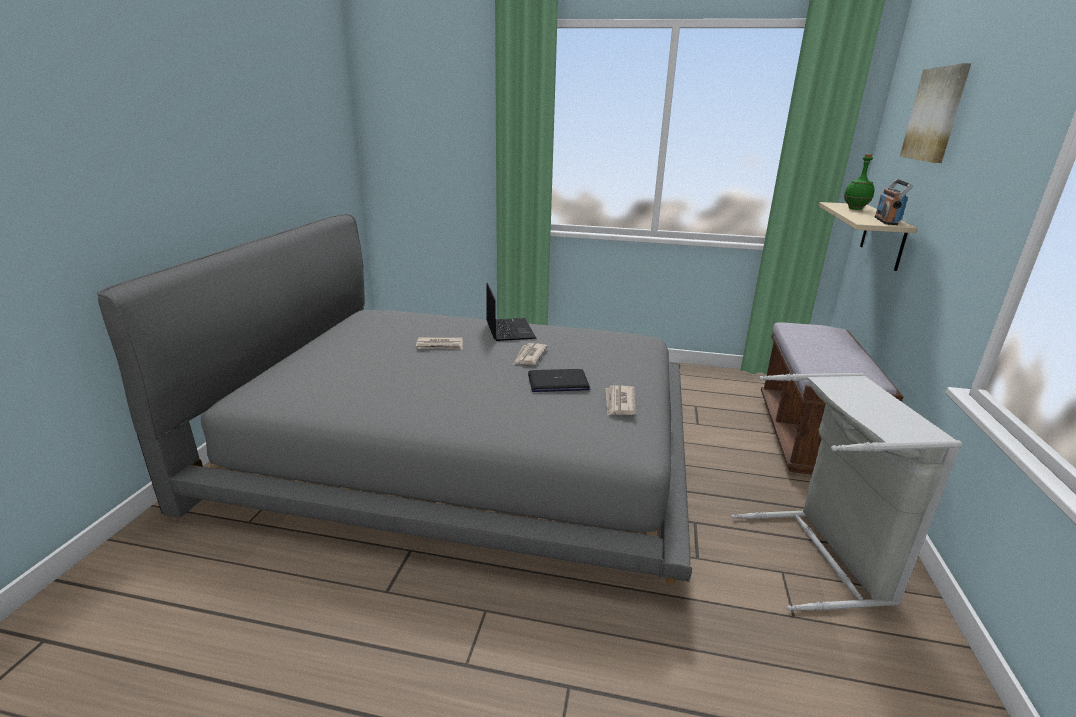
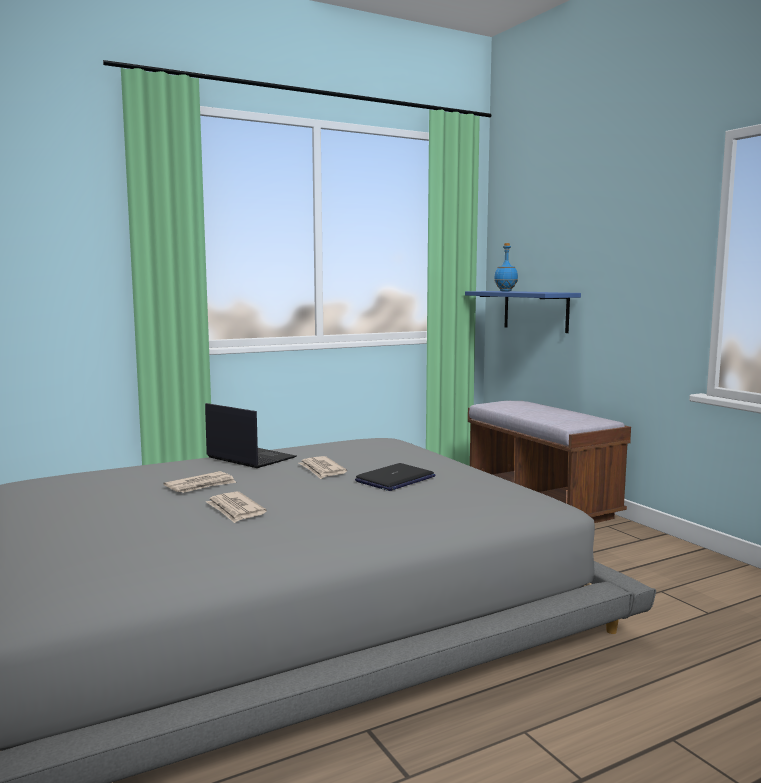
camera: 40 degrees left, 15 degrees down
(619, 403) = (476, 478): newspaper -> newspaper (235, 510)
(823, 557) = (666, 571): grey laundry basket -> none
(854, 209) = (505, 291): green bottle -> blue bottle
(883, 236) = (535, 311): beige shelf -> blue shelf
(886, 221) = (552, 292): radio -> none
(936, 114) = (566, 205): picture -> none

